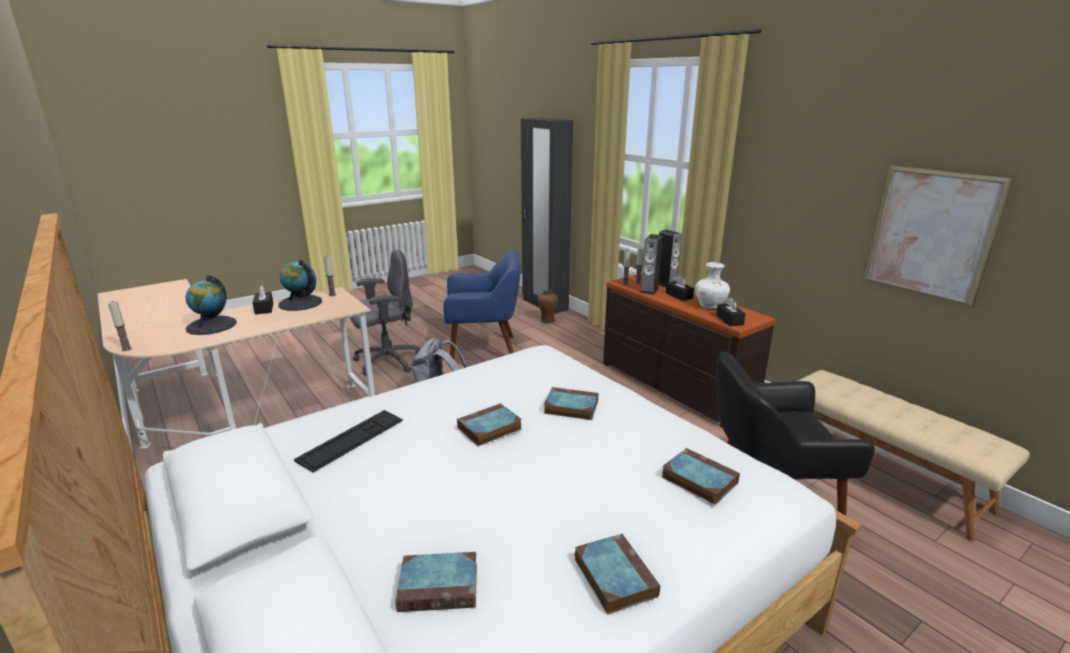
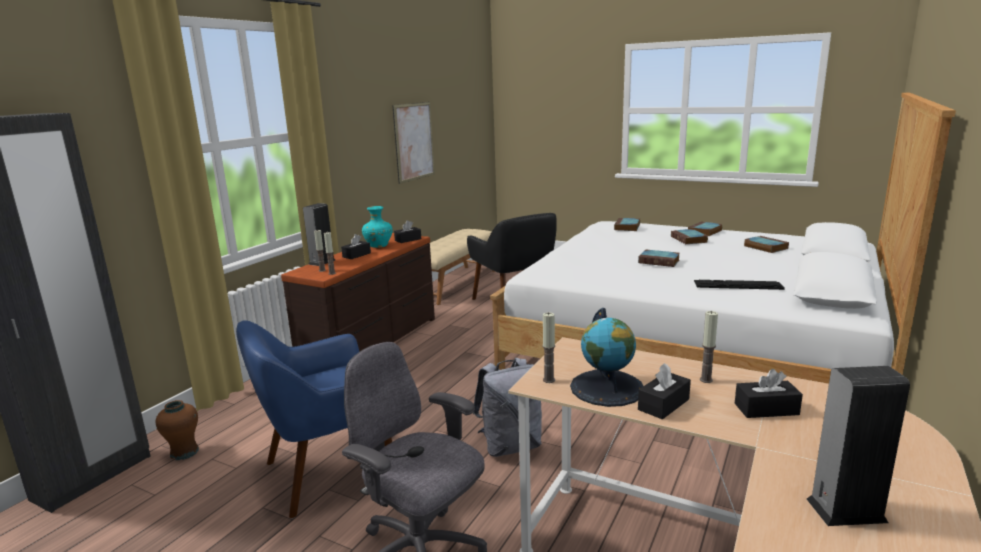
camera: 115 degrees left, 5 degrees down
(126, 349) = (914, 425): candle -> candle (706, 380)
(211, 325) = (766, 409): globe -> black tissue box
(484, 350) = (329, 471): blue armchair -> blue armchair turned 90 degrees counterclockwise
(569, 407) = (601, 254): book -> book (689, 239)
(649, 290) = (346, 264): speaker -> speaker (846, 510)
(710, 306) = (378, 246): white vase -> turquoise vase

